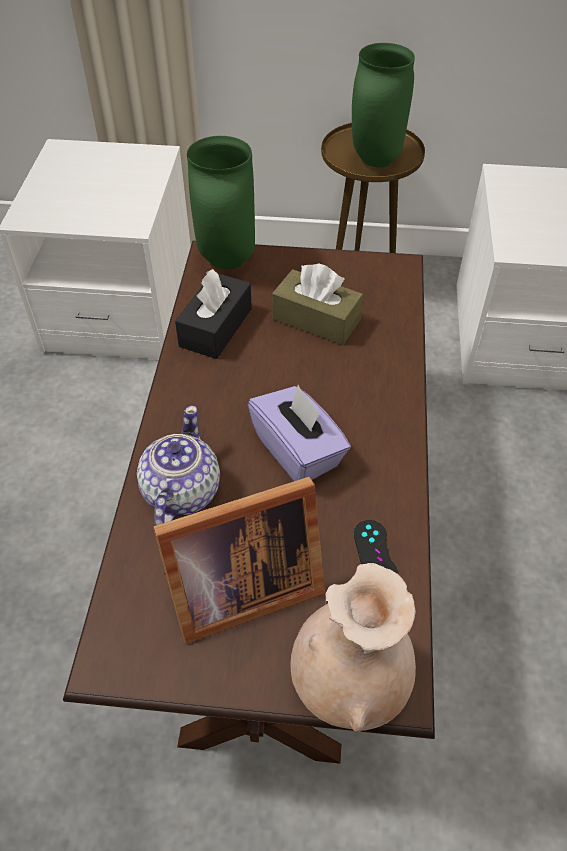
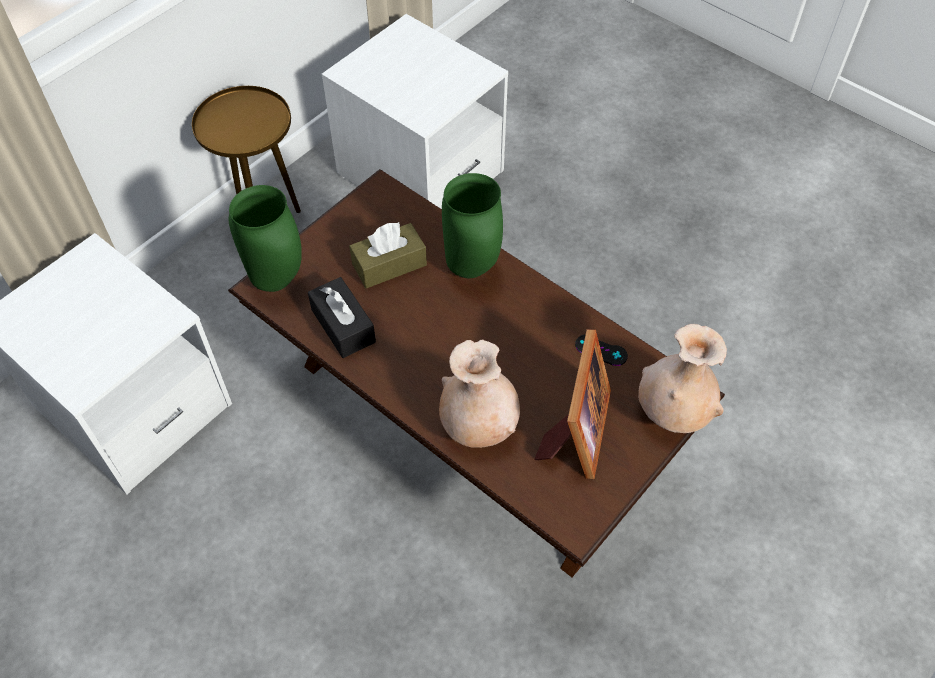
camera: 55 degrees left, 5 degrees up
(180, 493) = (478, 425): teapot -> beige vase
(298, 451) = (496, 343): purple tissue box -> none
(377, 161) = (258, 126): green vase -> green vase (473, 268)

